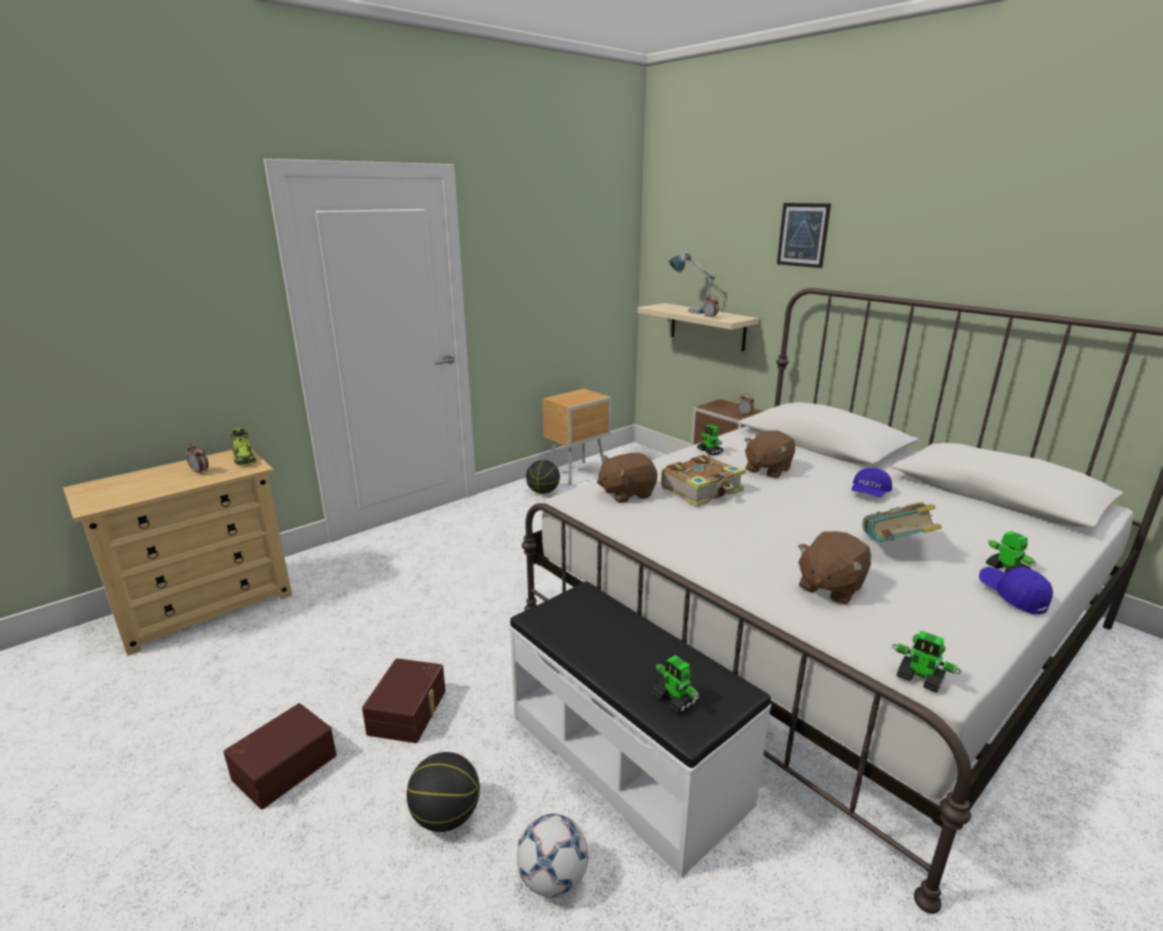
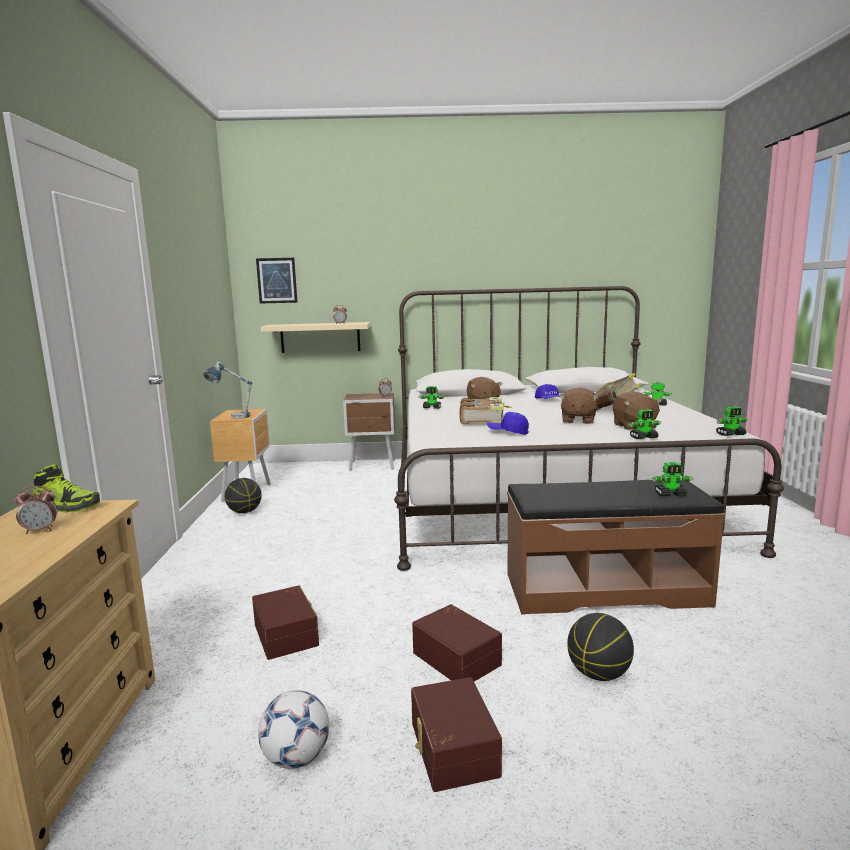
camera: 50 degrees left, 10 degrees down
(380, 612) = (287, 634): none -> brown storage box
(553, 878) = (689, 649): football -> football (296, 758)
(626, 493) = (451, 432): brown plush toy -> brown plush toy (577, 420)
(627, 757) = (604, 589): white bench -> brown bench
(689, 311) = (311, 324): table lamp -> table lamp (232, 417)
(779, 609) = (644, 437): none -> toy robot
(803, 235) = (397, 255): picture -> picture (277, 280)
(1012, 596) = (679, 409): blue cap -> blue cap (508, 432)

